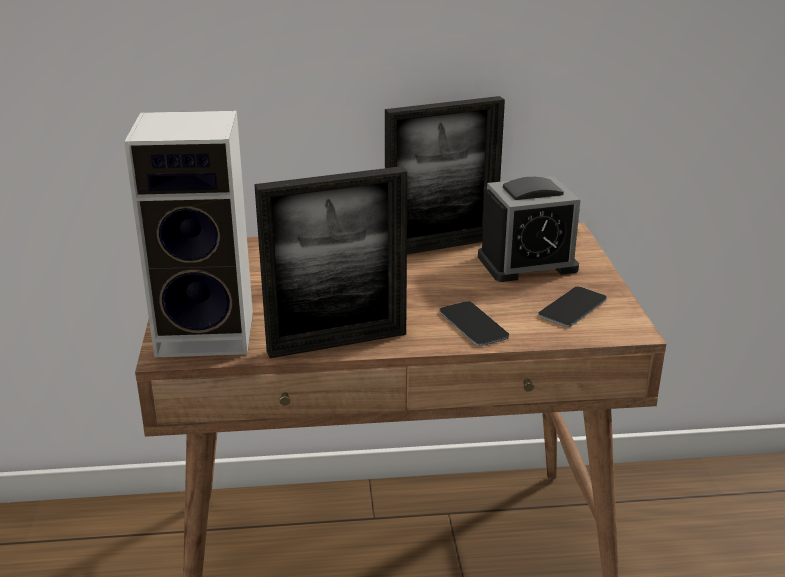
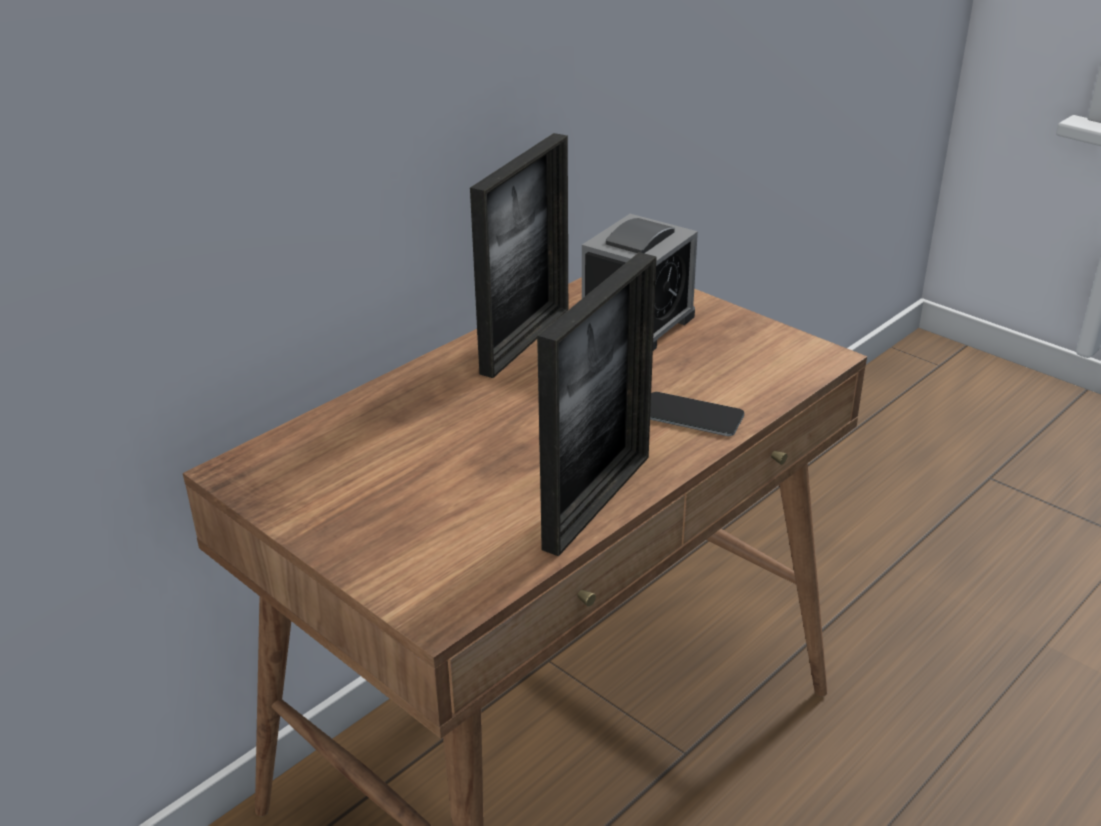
camera: 40 degrees left, 5 degrees up
(210, 332) = (443, 562): speaker -> none
(572, 307) = (746, 355): phone -> none

